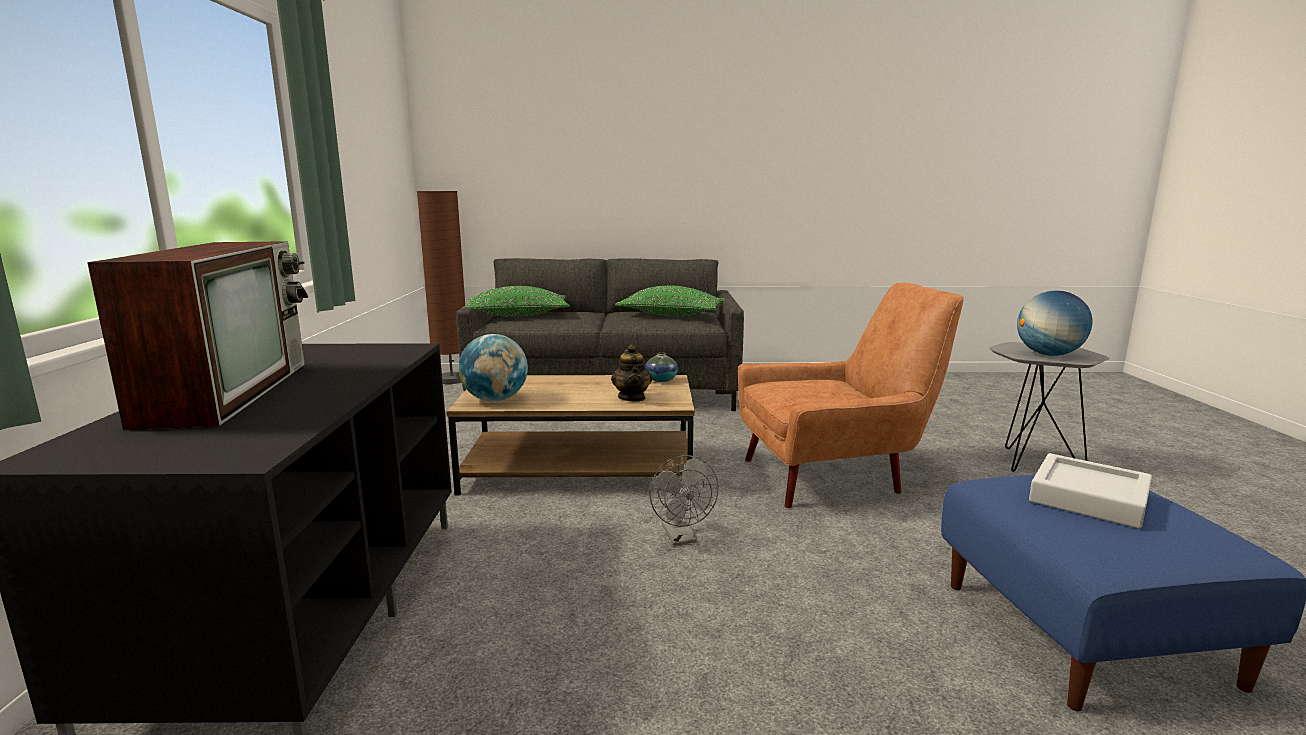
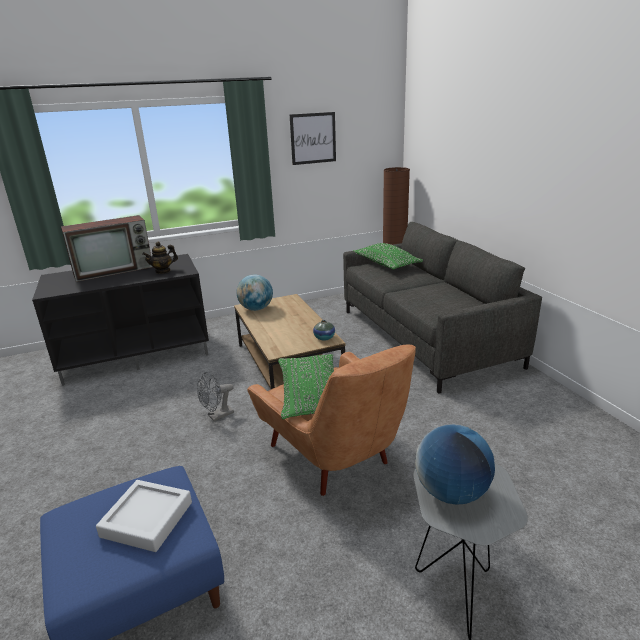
camera: 70 degrees right, 10 degrees up
(351, 127) = (313, 138): none -> picture
(632, 398) = (281, 338): teapot -> teapot (163, 271)
(671, 315) = (447, 300): green pillow -> green pillow (310, 395)

